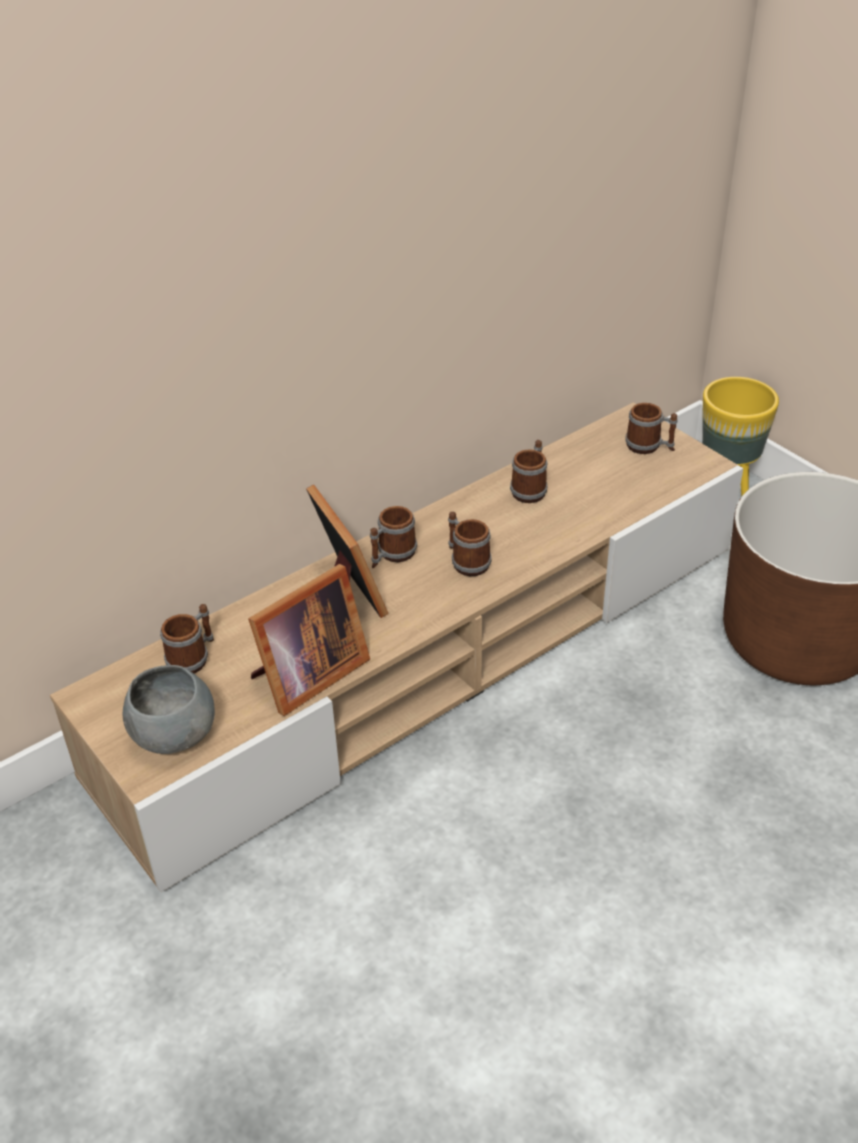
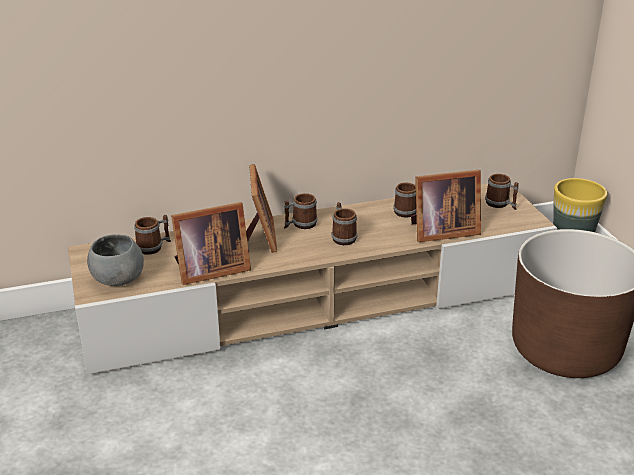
camera: 20 degrees right, 10 degrees down
(597, 515) = (441, 231): none -> picture frame

